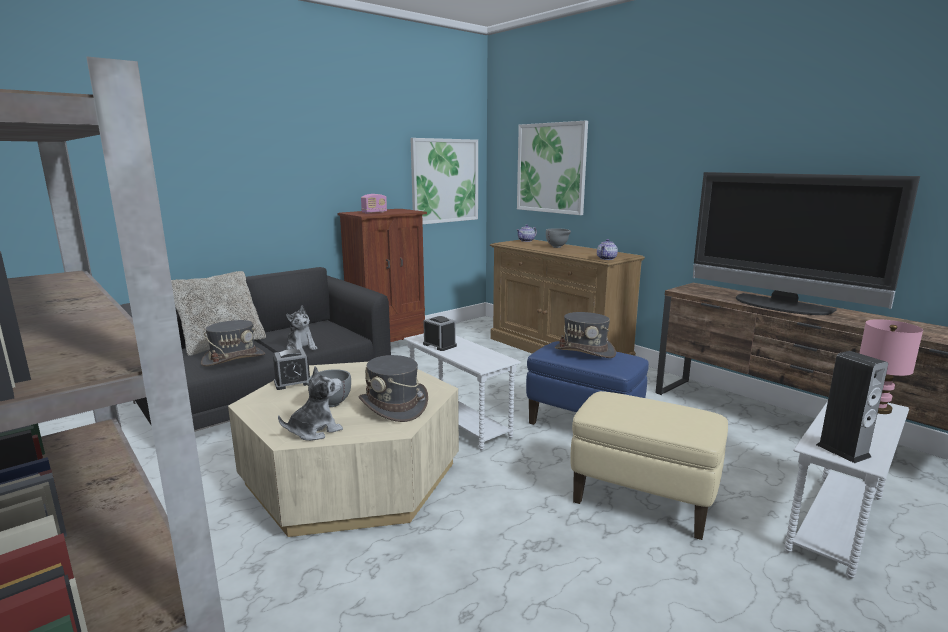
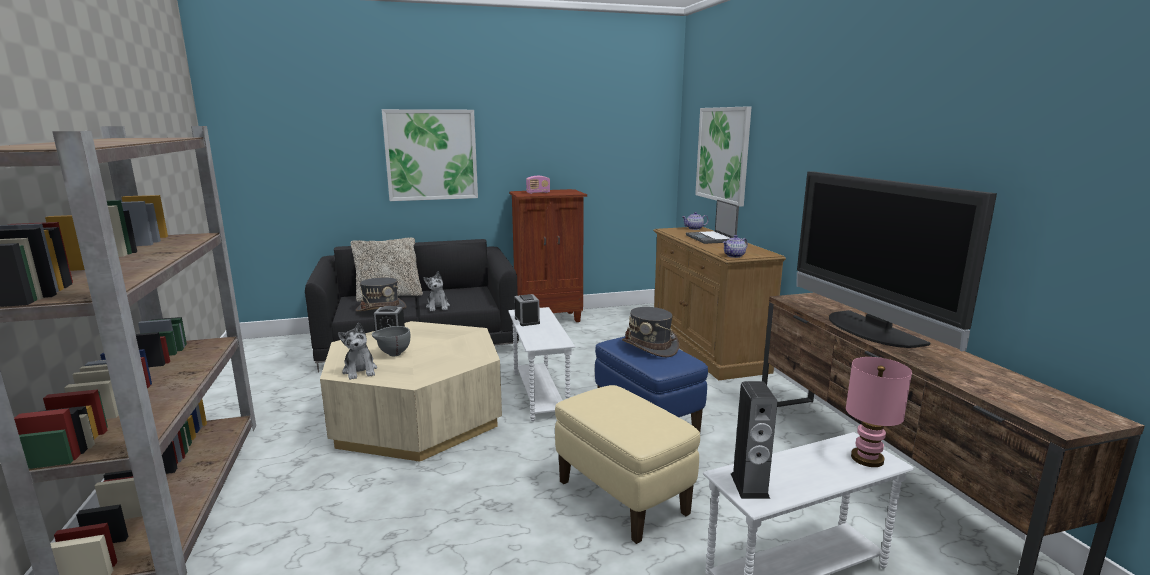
camera: 25 degrees right, 0 degrees up
(315, 431) = (360, 371): plush toy -> plush toy turned 75 degrees clockwise
(394, 406) = (434, 364): grey hat -> none
(445, 181) = (627, 163): picture -> picture (431, 155)
(557, 247) = (711, 238): grey bowl -> laptop

